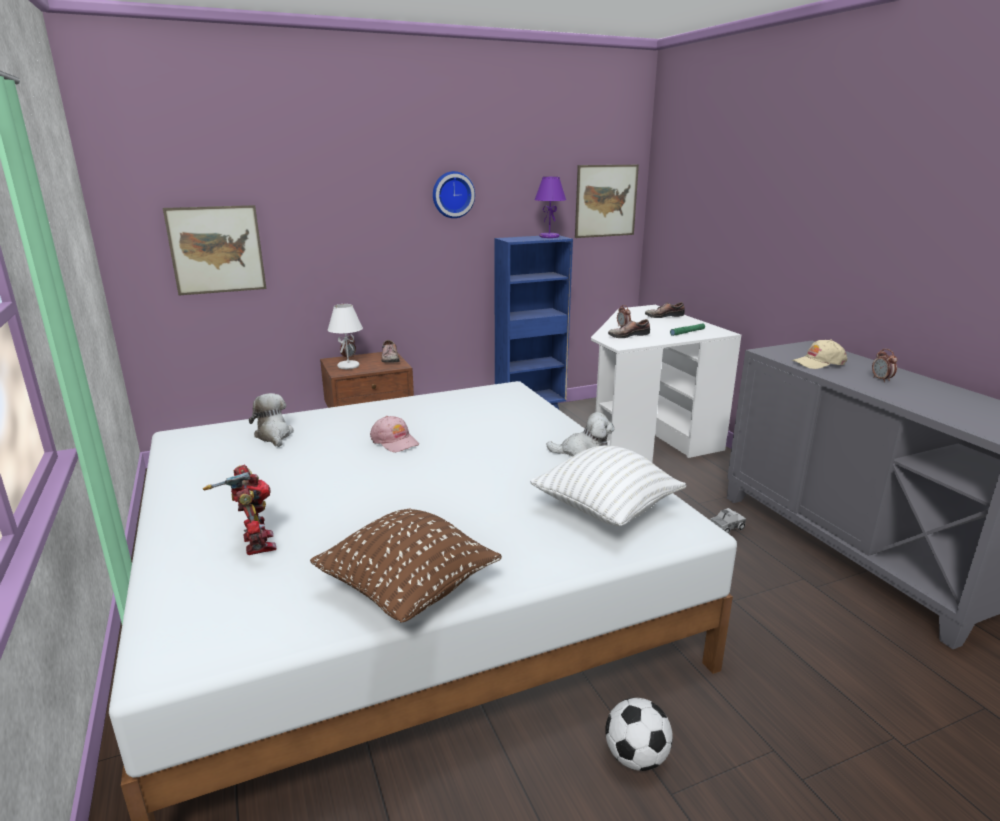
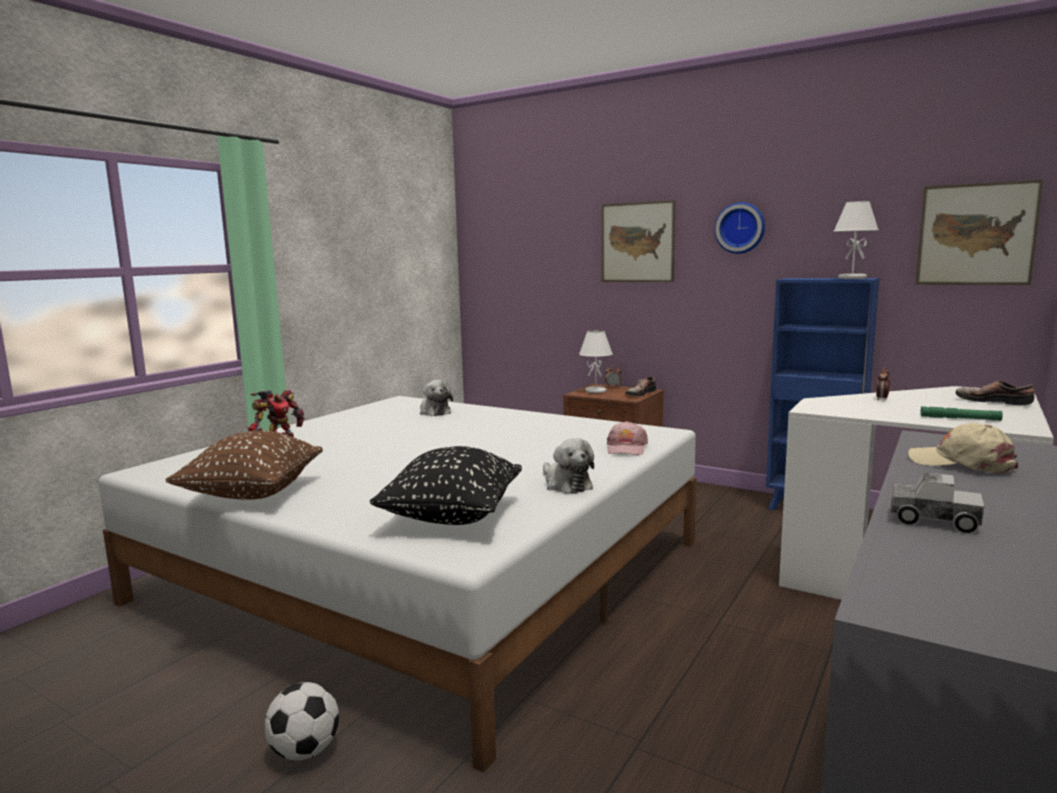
camera: 55 degrees right, 10 degrees down
(216, 250) = (527, 275): picture -> picture (637, 242)
(274, 435) = (434, 412): plush toy -> plush toy turned 120 degrees clockwise
(395, 441) = (477, 434): pink cap -> pink cap (626, 448)
(549, 237) = (851, 278): purple table lamp -> white table lamp
(605, 511) = (452, 517): white pillow -> black pillow
(627, 335) = (856, 405): shoe -> none
(726, 528) = (802, 698): toy truck -> toy truck (933, 520)
(881, 379) = (993, 501): alarm clock -> none

